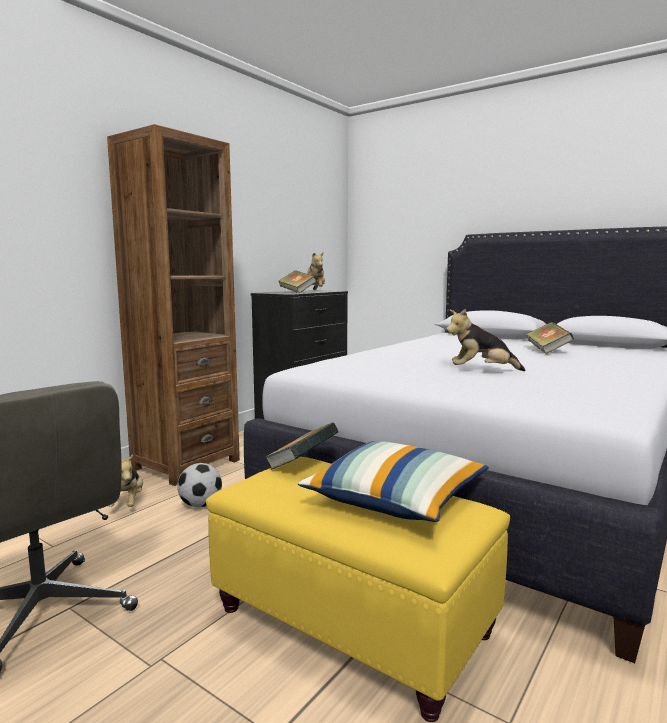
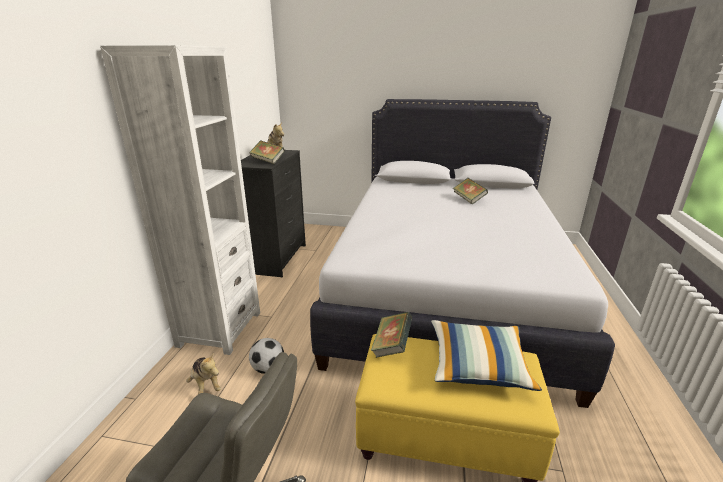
camera: 25 degrees left, 15 degrees up
(186, 464) = (219, 329): brown bookcase -> white bookcase
(481, 371) = (461, 237): plush toy -> none

